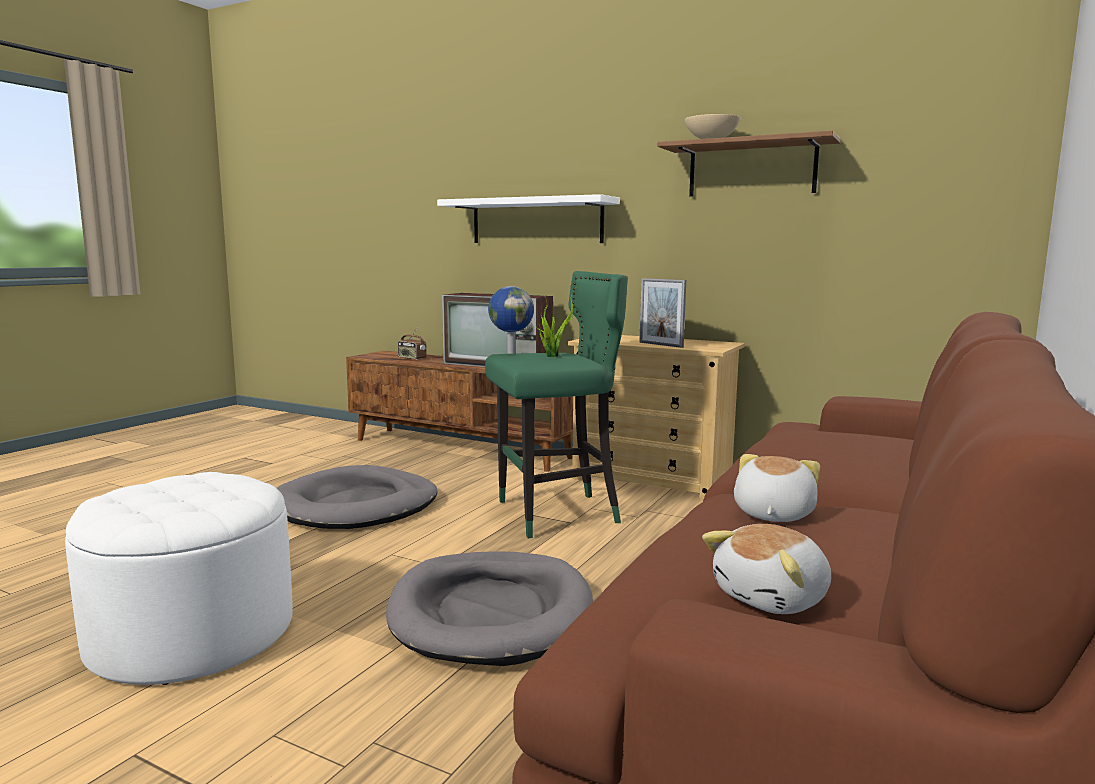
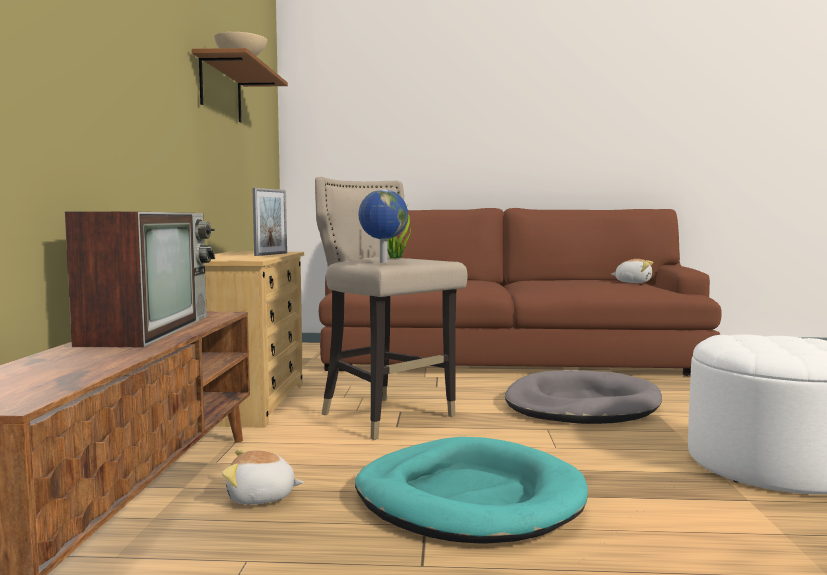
camera: 115 degrees left, 5 degrees down
(357, 505) = (469, 498): grey dog bed -> turquoise dog bed
(411, 358) = (66, 368): radio -> none
(536, 221) = (107, 94): white shelf -> none
(556, 514) = (386, 417): green stool -> beige stool
(771, 514) = (555, 284): plush toy -> plush toy (261, 497)

